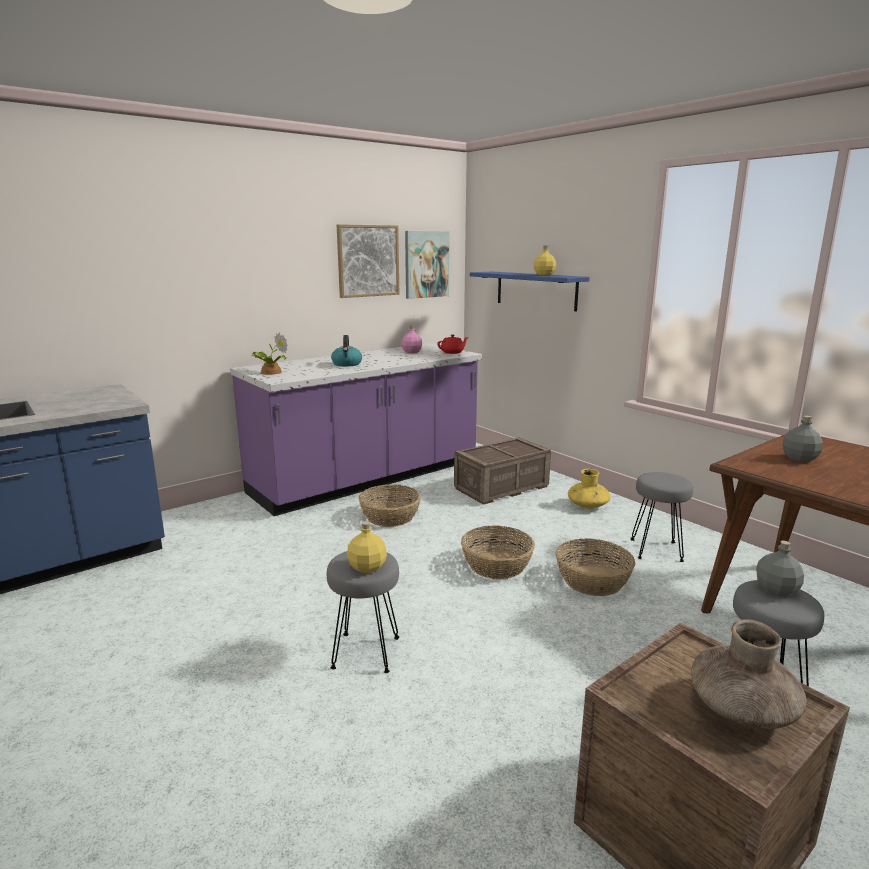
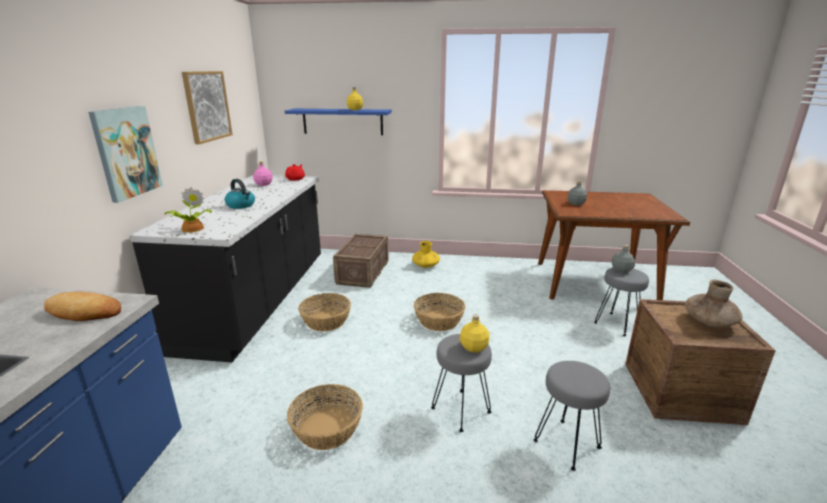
camera: 45 degrees left, 5 degrees up
(102, 402) = (84, 312): none -> bread
(367, 478) = (259, 301): purple counter -> black counter
(426, 264) = (241, 105): picture -> picture (126, 152)
(593, 581) = (492, 306): basket -> basket (327, 429)
(656, 550) = (491, 277): grey stool -> grey stool (566, 443)

